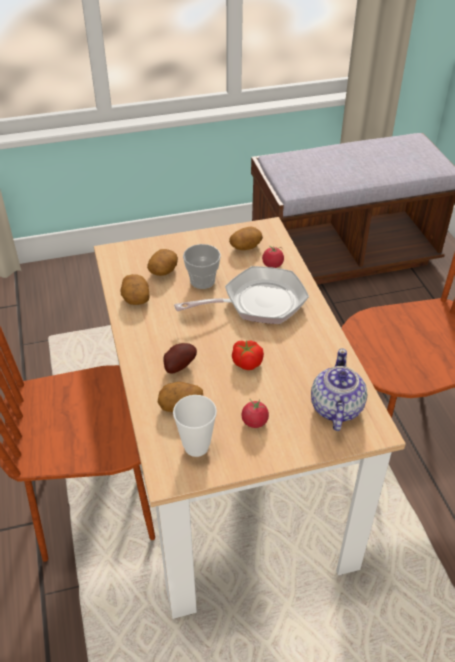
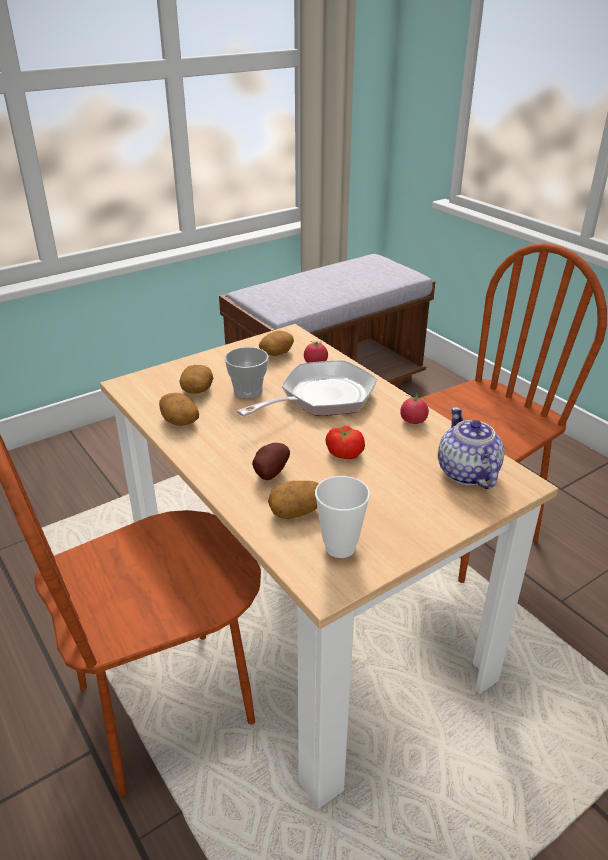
camera: 20 degrees left, 10 degrees down
(254, 421) = (390, 506): tomato -> tomato (413, 421)

